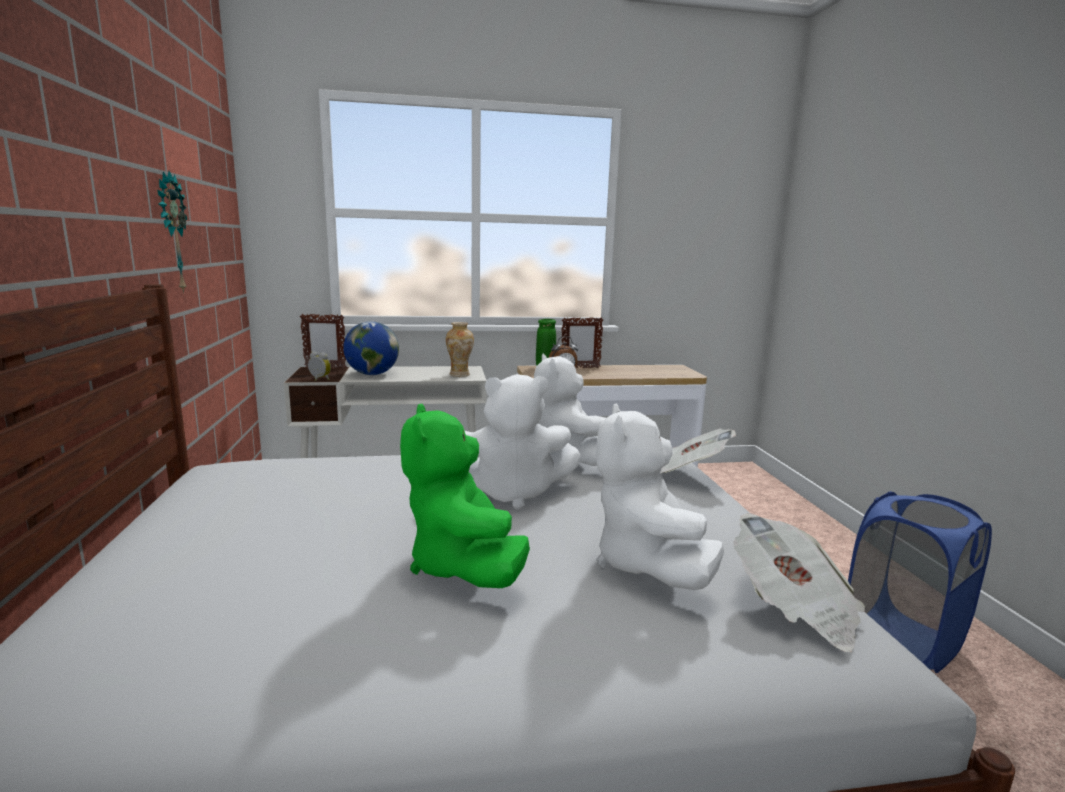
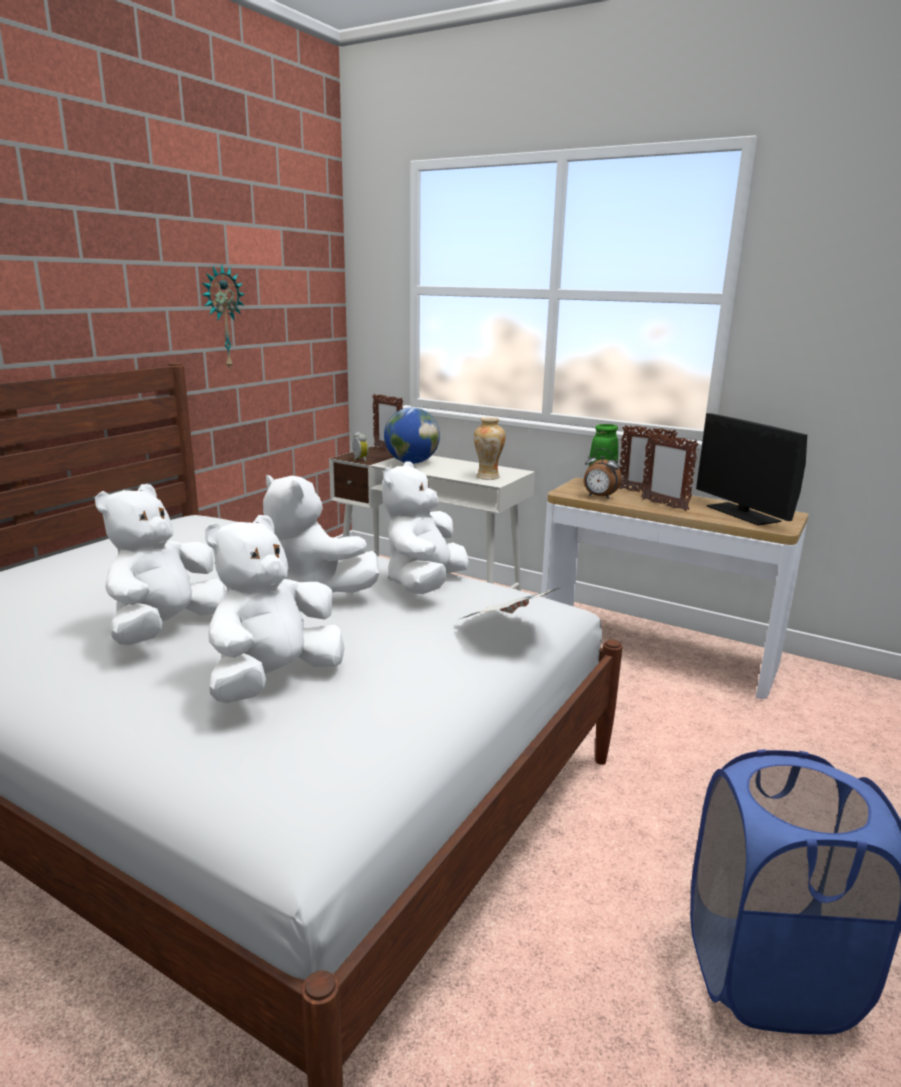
camera: 40 degrees right, 5 degrees up
(463, 566) = (166, 629): green plush toy -> white plush toy
(609, 373) = (664, 505): none -> picture frame
(657, 370) = (742, 513): none -> monitor
(794, 609) = (303, 763): newspaper -> none

